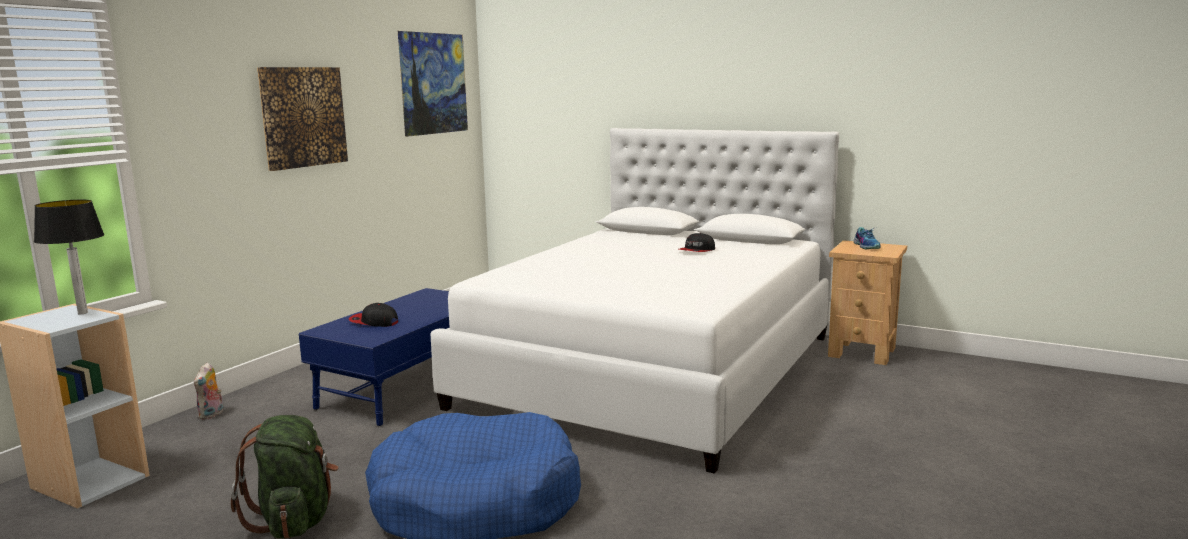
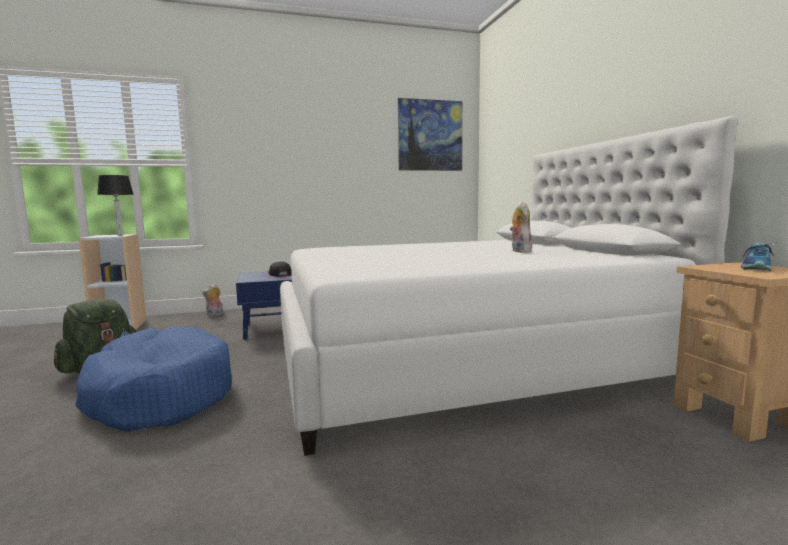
camera: 45 degrees right, 5 degrees down
(303, 117) = (311, 150): picture -> none
(697, 251) = (519, 251): cap -> plush toy

